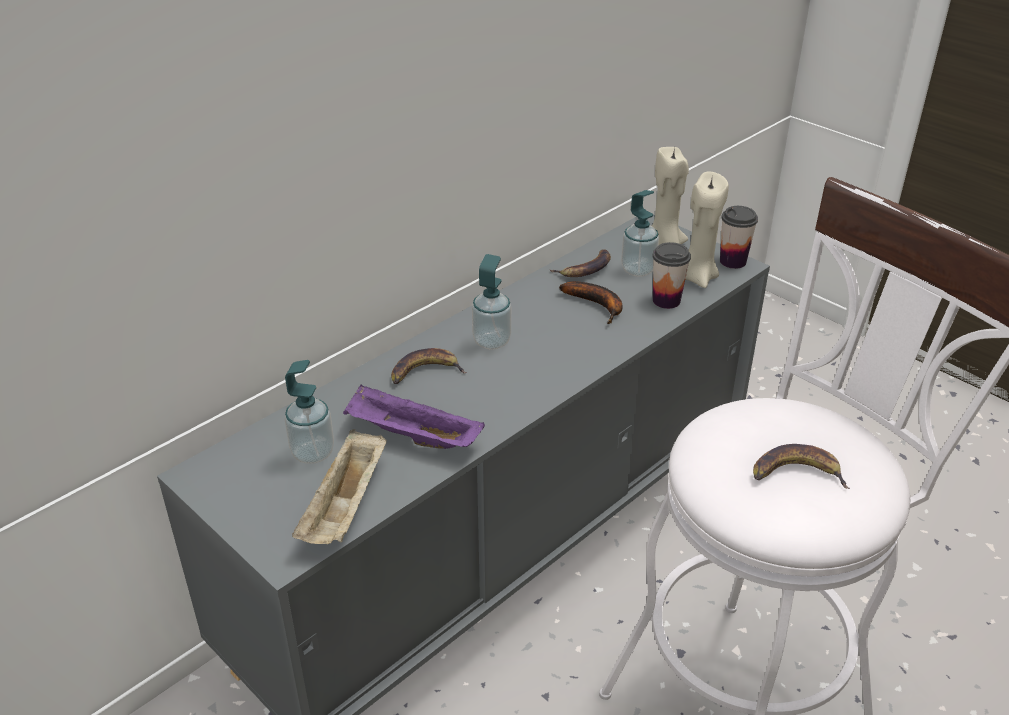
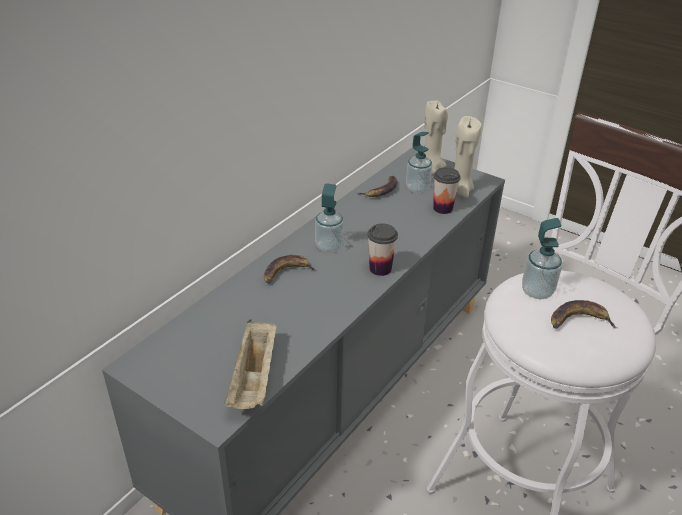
camera: 10 degrees left, 0 degrees up
(313, 453) = (219, 340): soap dispenser -> soap dispenser (537, 291)
(411, 437) = (289, 321): purple tray -> none
(597, 305) = (396, 215): banana -> none
(733, 261) = (480, 178): cup -> cup (380, 269)

